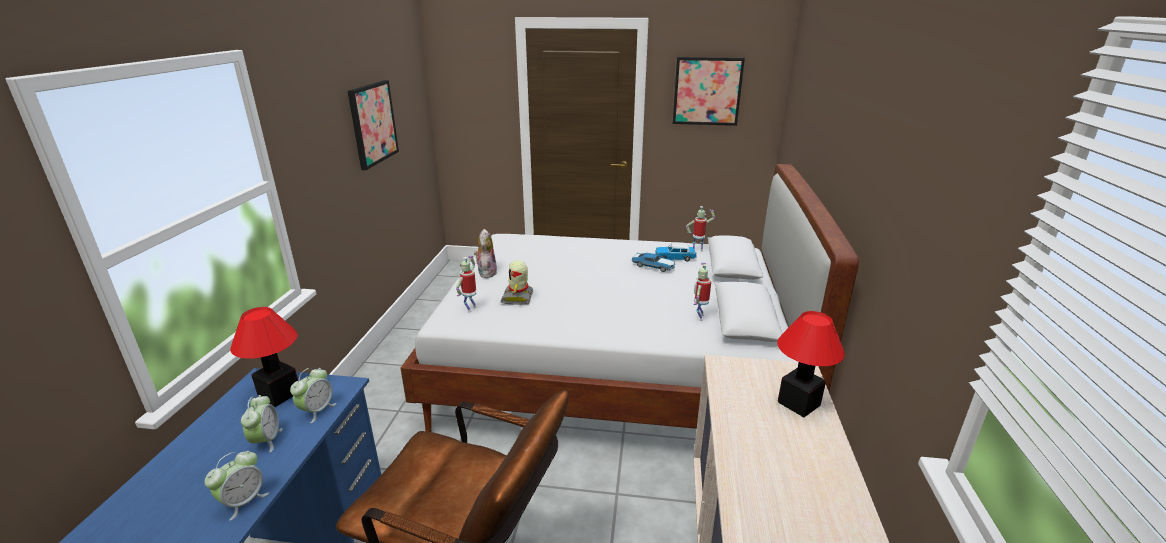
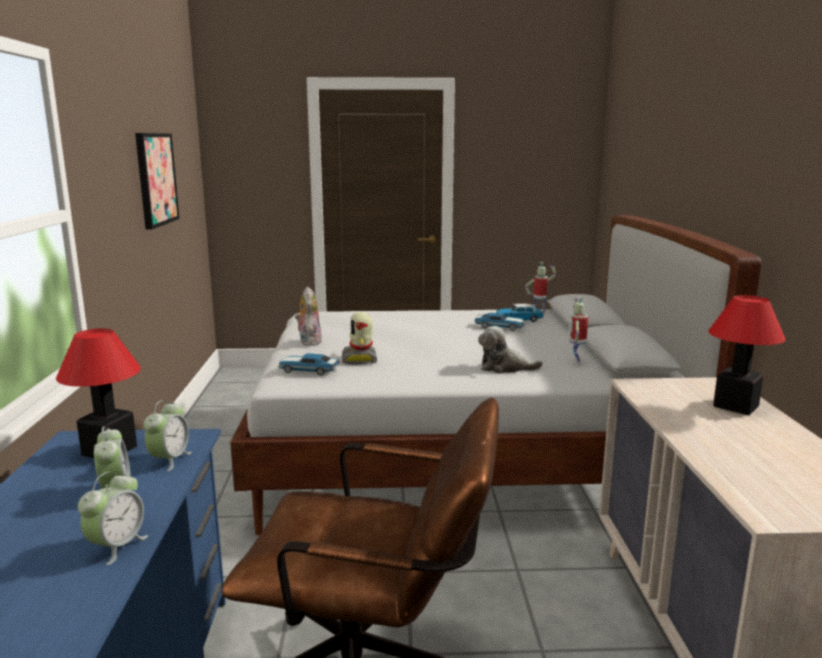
camera: 10 degrees left, 10 degrees down
(470, 308) = (308, 370): toy robot -> toy car
(633, 319) = (504, 368): none -> plush toy
(707, 91) = (520, 155): picture -> none

